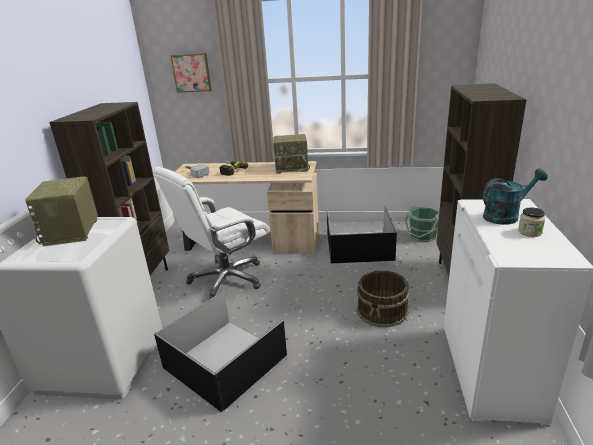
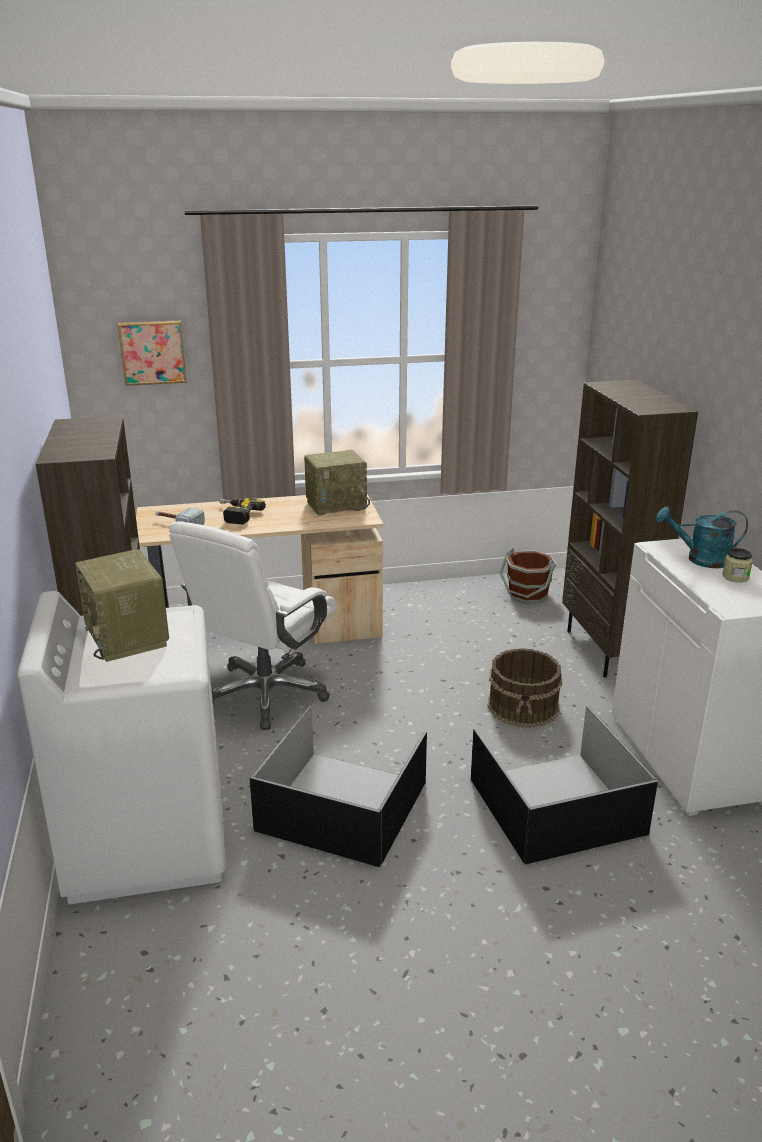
camera: 20 degrees left, 0 degrees up
(360, 246) = (445, 620): black storage box -> black storage box (557, 805)
(422, 236) = (527, 594): green bucket -> brown bucket
(505, 216) = (700, 559): turquoise watering can -> turquoise watering can turned 135 degrees counterclockwise

